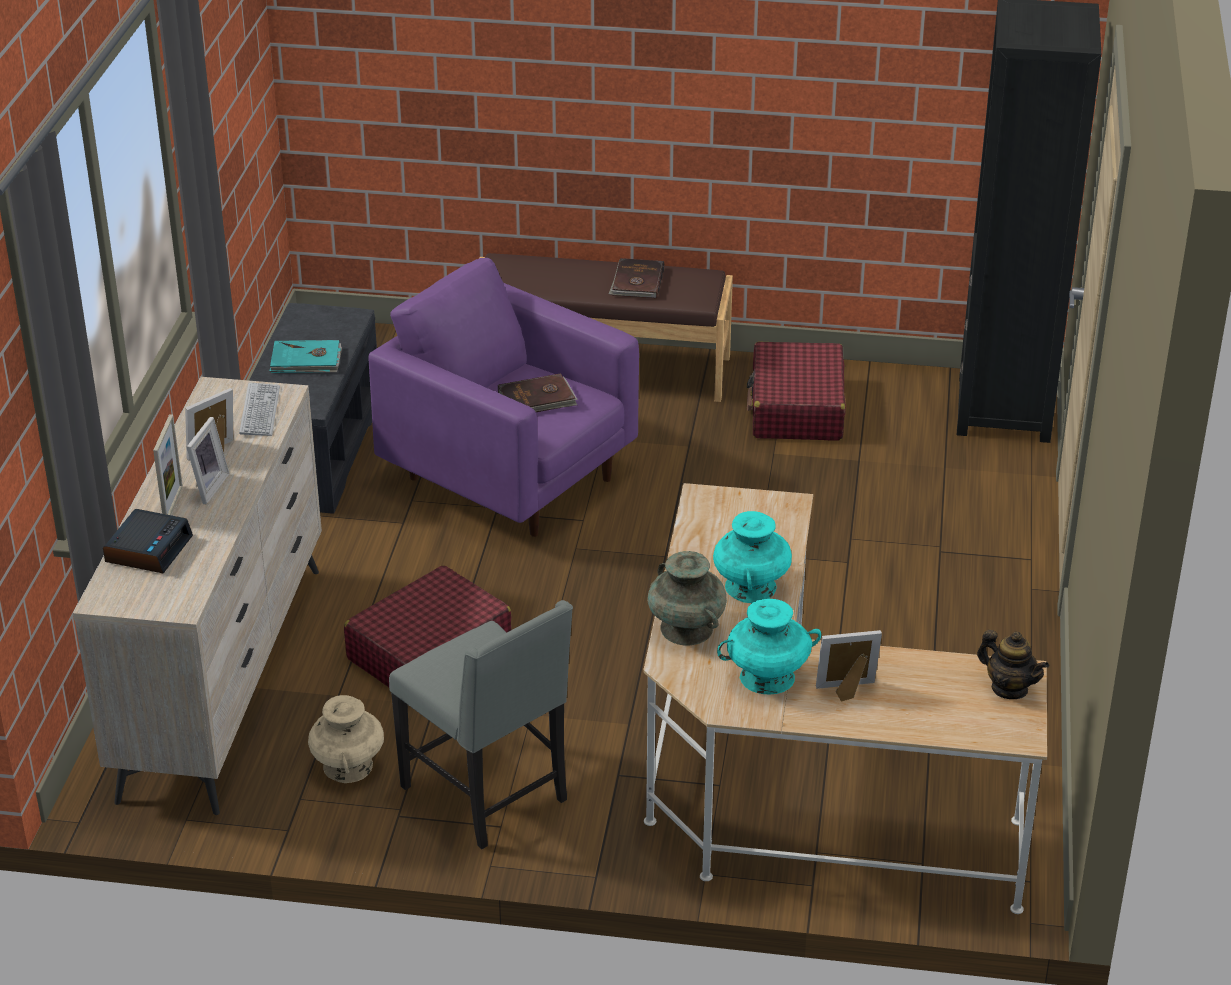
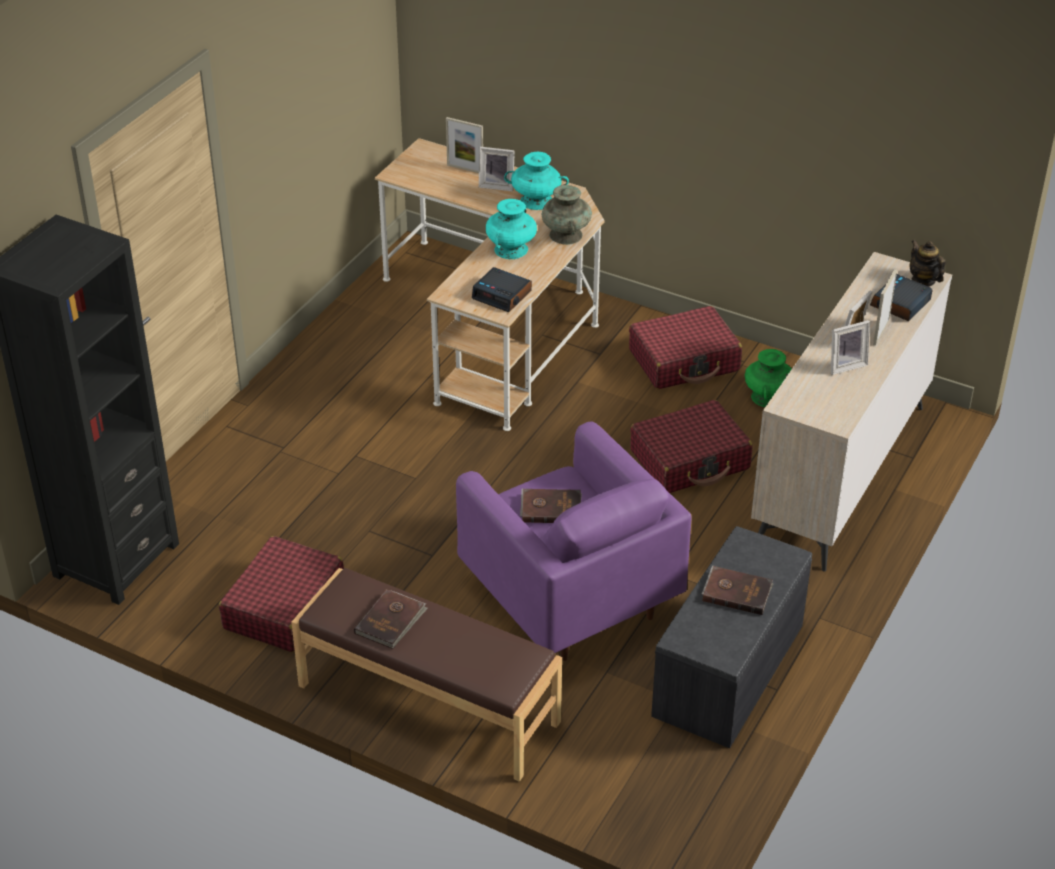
camera: 160 degrees left, 5 degrees up
(260, 411) = (805, 394): keyboard -> none
(306, 360) = (737, 592): turquoise book -> brown book
(348, 765) = (767, 397): beige vase -> green vase
(488, 794) = (684, 361): grey chair -> red suitcase
(717, 519) = (502, 295): none -> alarm clock
(921, 711) = (465, 169): none -> picture frame
(1009, 688) = (408, 169): teapot -> teapot (923, 280)

